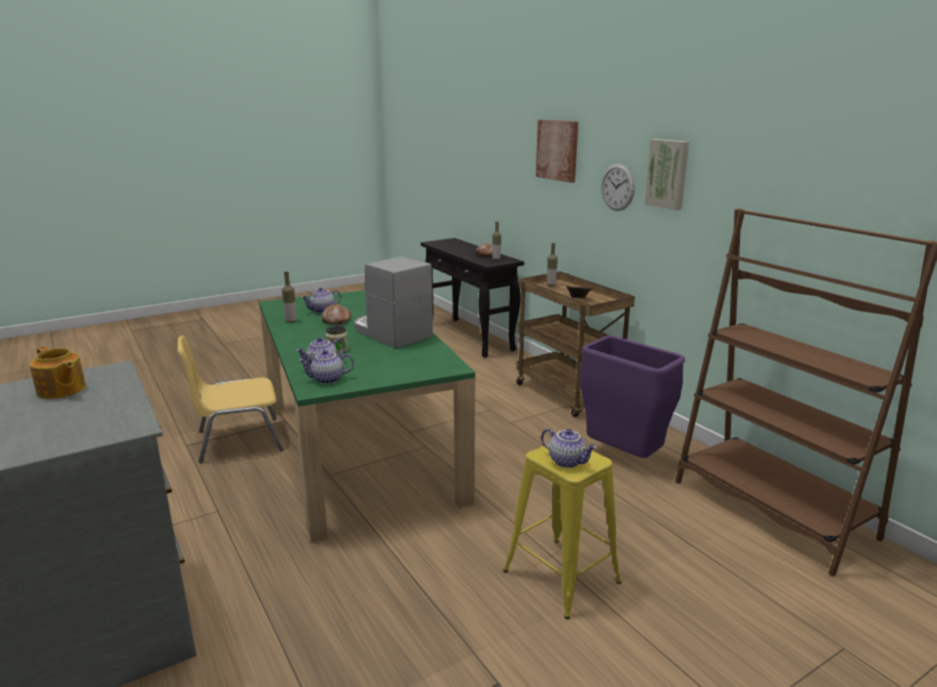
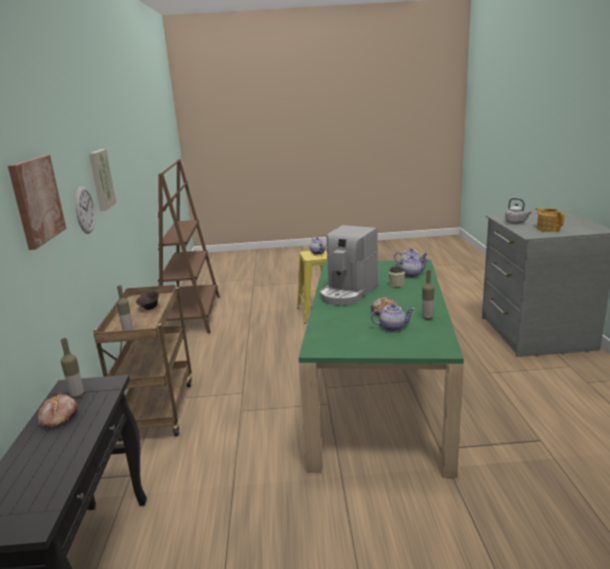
camera: 150 degrees left, 0 degrees up
(109, 405) = (516, 222): none -> grey kettle
(238, 440) = (487, 433): yellow chair -> none
(390, 333) = (348, 292): coffee machine -> coffee machine turned 45 degrees clockwise
(623, 457) = (210, 351): purple trash can -> none

